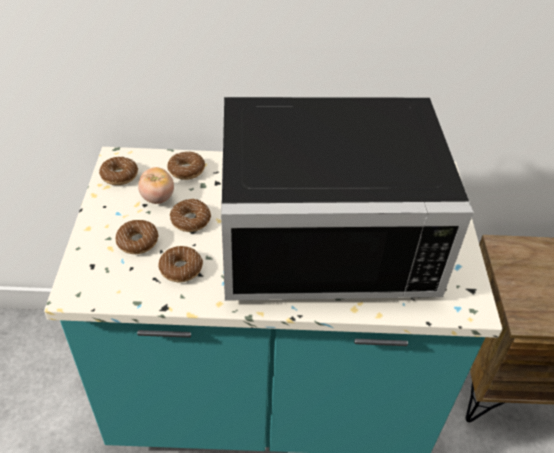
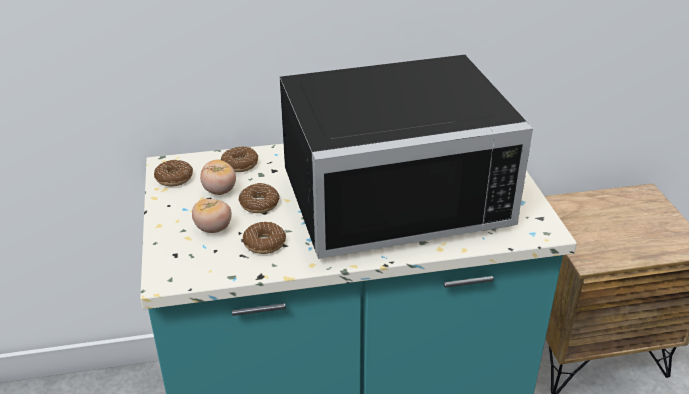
camera: 10 degrees left, 10 degrees down
(137, 241) = (213, 228): donut -> tomato

